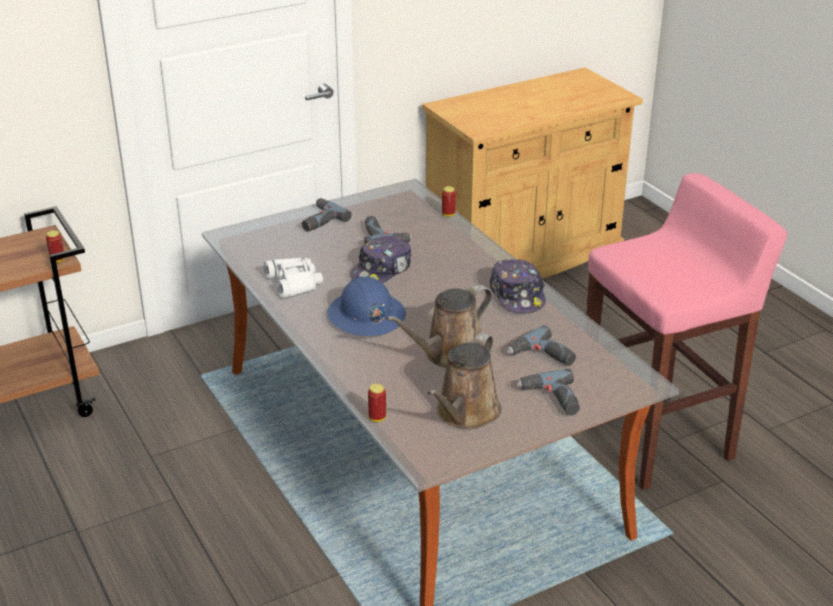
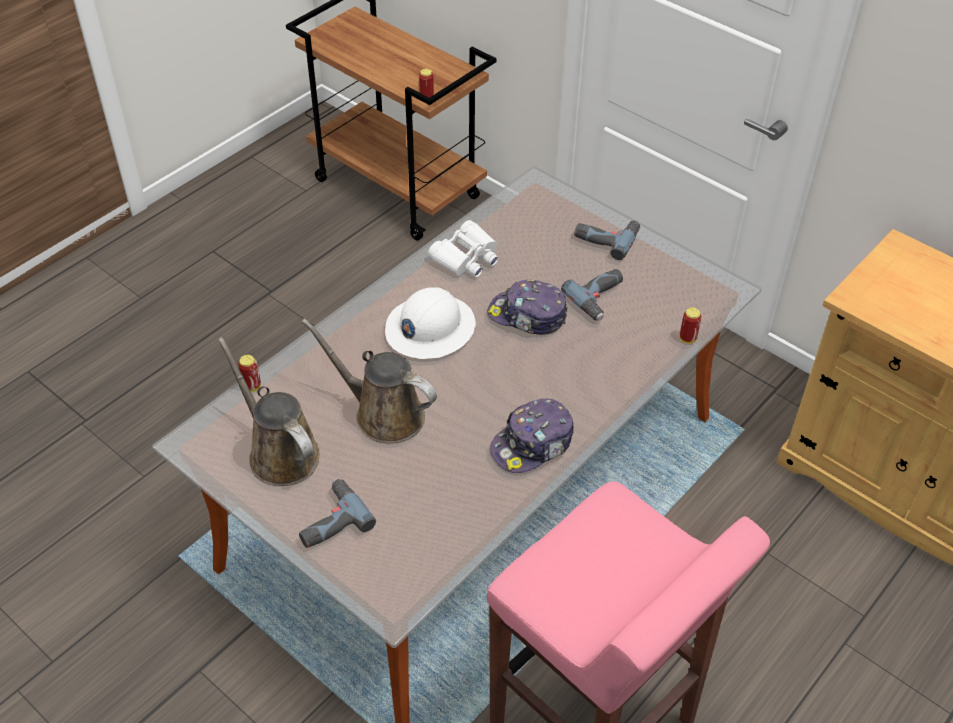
camera: 70 degrees right, 15 degrees up
(366, 316) = (429, 328): blue hard hat -> white hard hat
(465, 414) = (279, 452): brown watering can -> brown watering can turned 45 degrees clockwise
(542, 357) = (410, 495): power drill -> none

